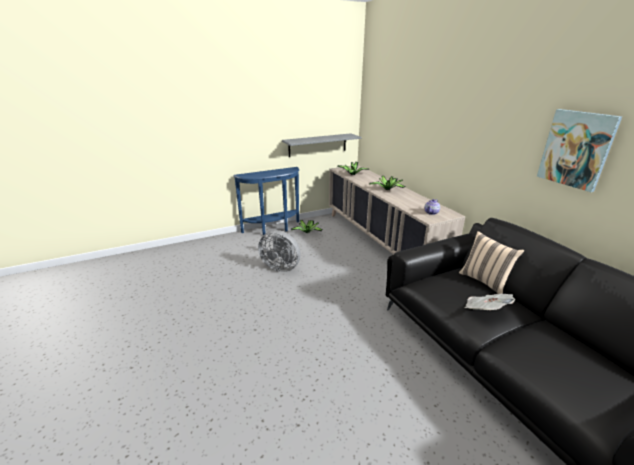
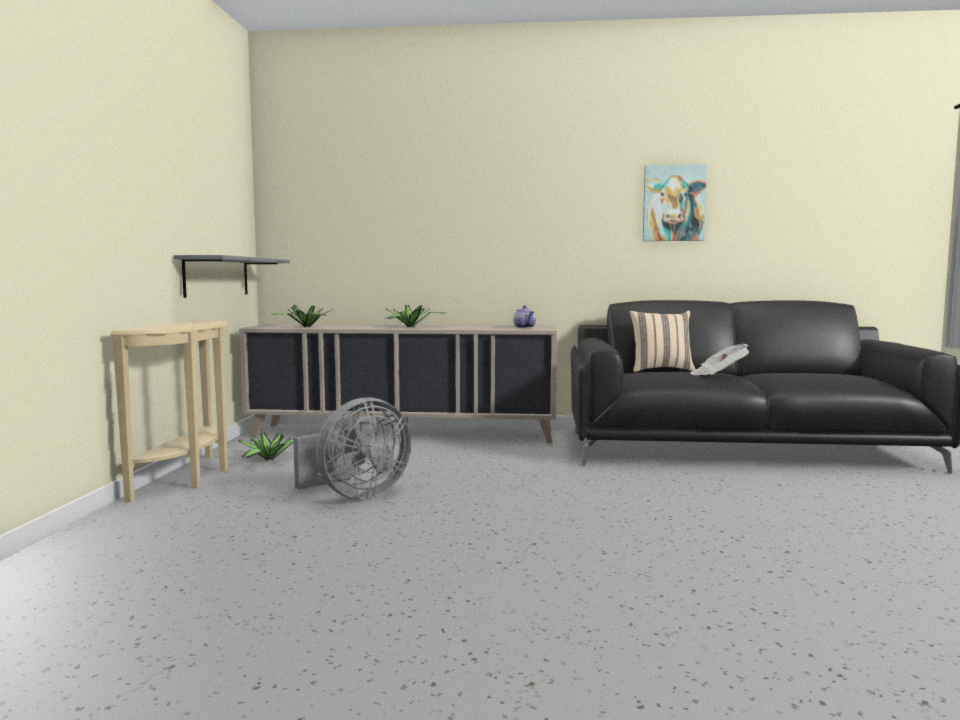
camera: 60 degrees left, 20 degrees down
(273, 229) = (191, 477): blue console table -> beige console table

